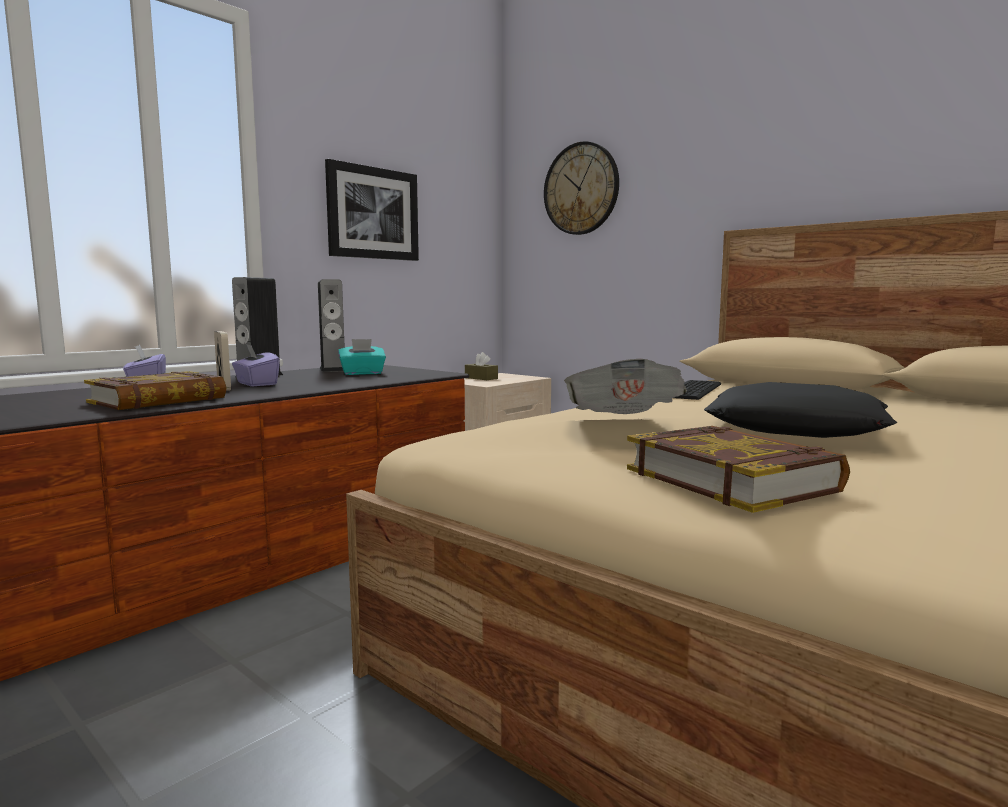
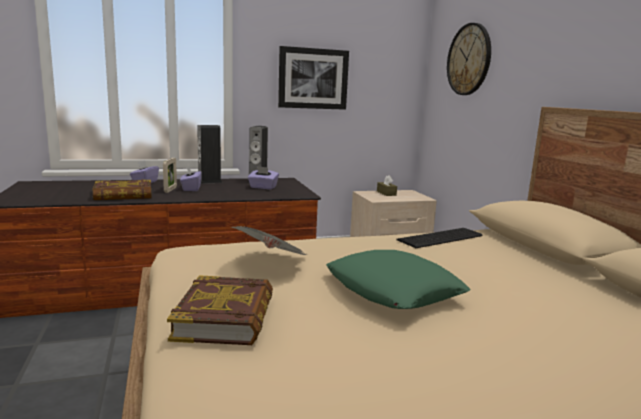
camera: 30 degrees right, 5 degrees up
(362, 373) = (263, 187): turquoise tissue box -> purple tissue box
(796, 427) = (393, 290): black pillow -> green pillow

